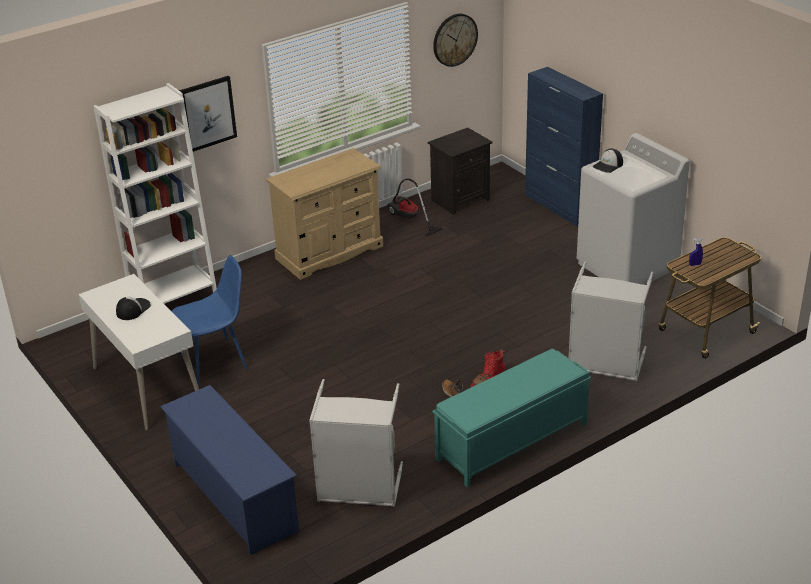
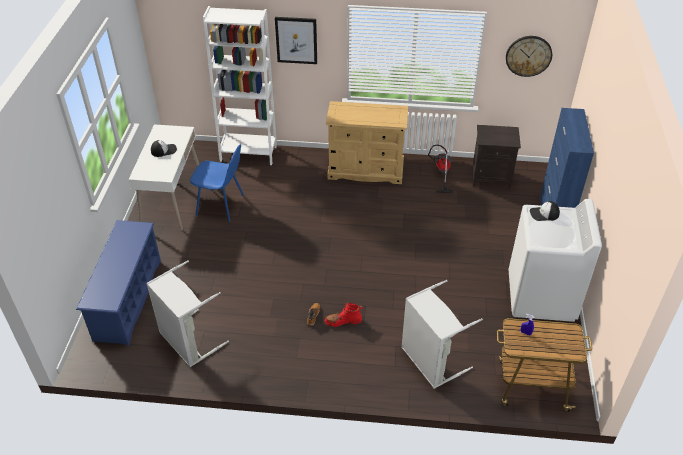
camera: 40 degrees right, 10 degrees up
(511, 442) = (303, 374): turquoise bench -> none

